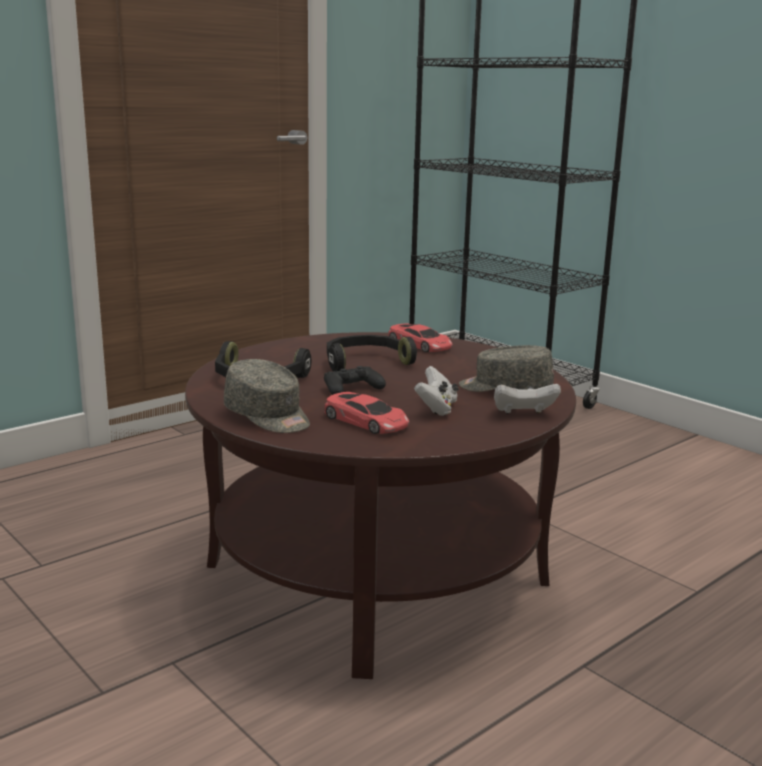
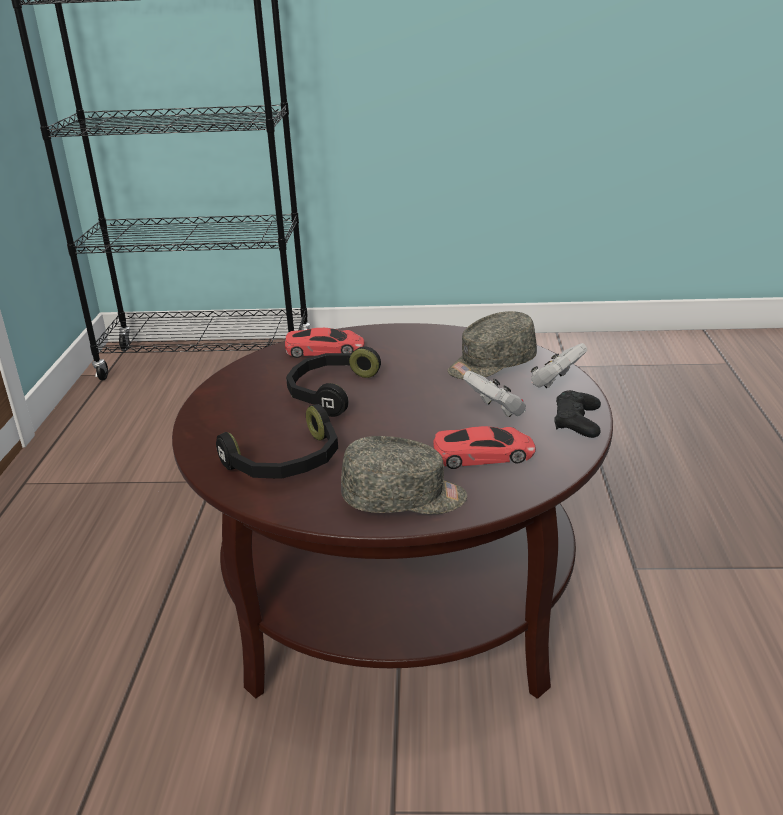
camera: 45 degrees left, 10 degrees up
(352, 389) = (391, 427): black game controller -> black game controller (577, 422)

